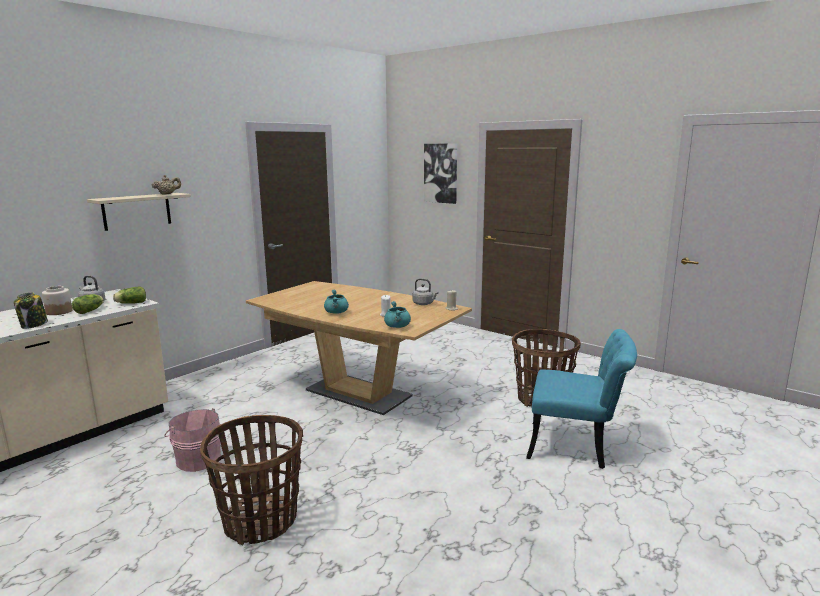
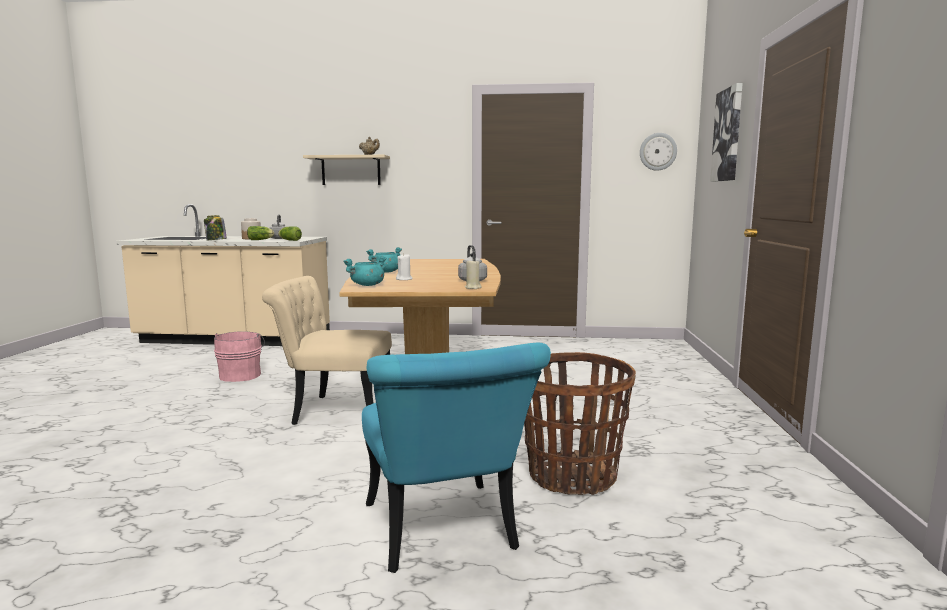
camera: 55 degrees right, 5 degrees down
(260, 521) = (151, 419): basket -> none
(362, 437) = (334, 411): none -> beige chair
(369, 177) = (658, 151): none -> wall clock

